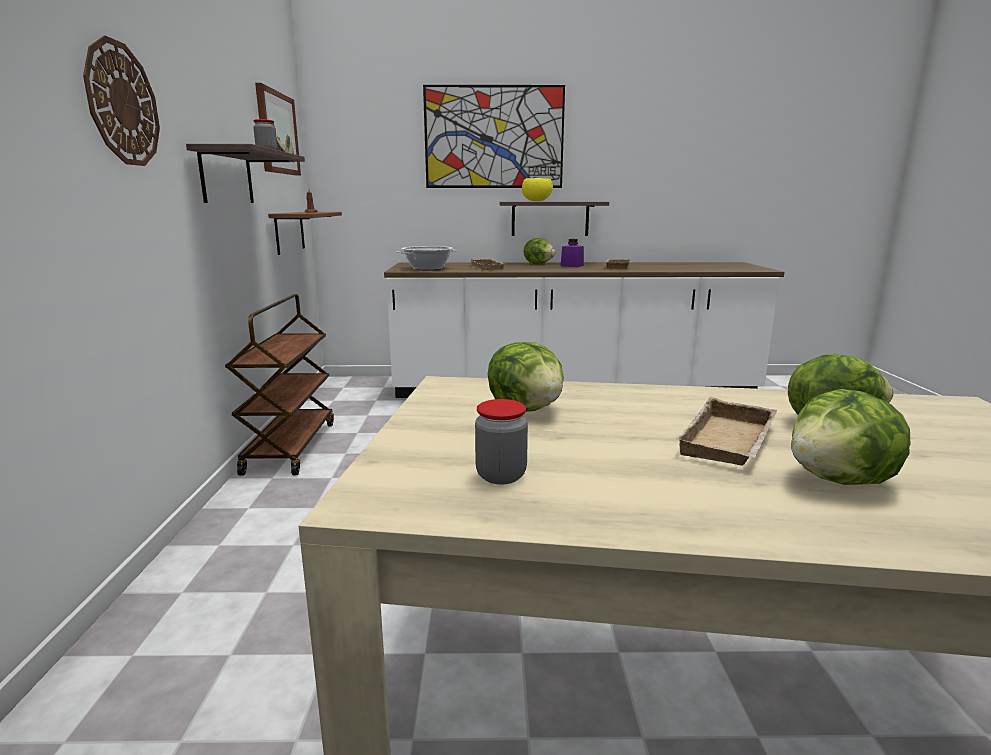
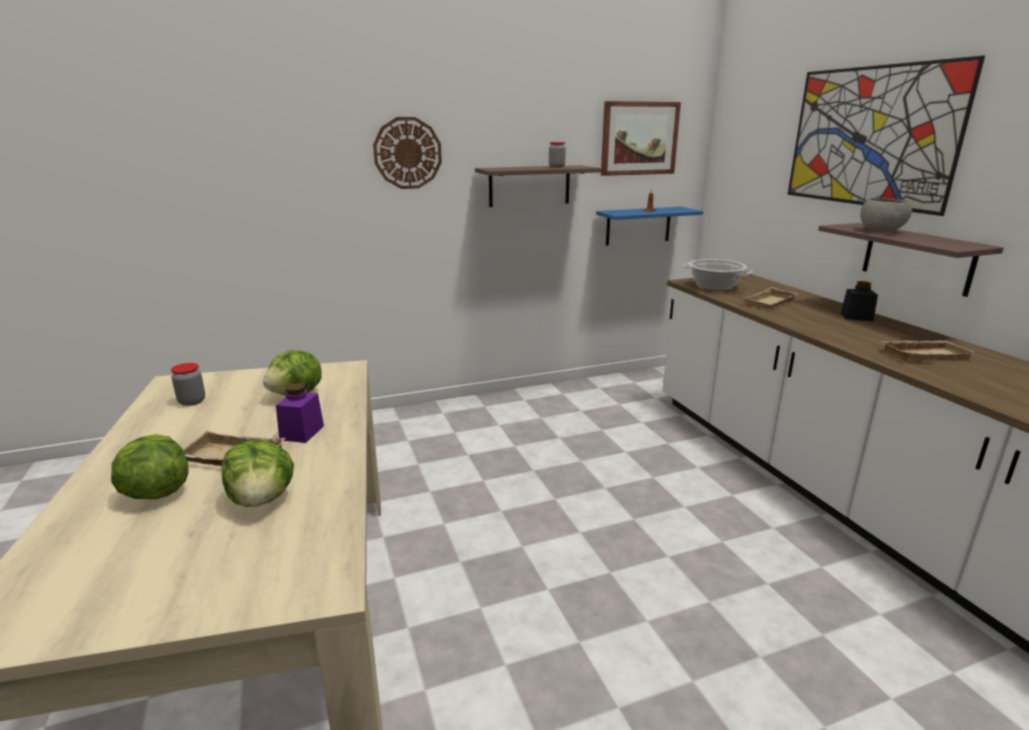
camera: 70 degrees right, 5 degrees up
(289, 232) = (638, 226): brown shelf -> blue shelf
(290, 447) = (534, 396): brown cart -> none
(536, 201) = (881, 231): yellow bowl -> grey bowl
(539, 264) = (856, 317): lettuce -> black jar
(572, 266) = (876, 332): purple jar -> purple jar (302, 433)

